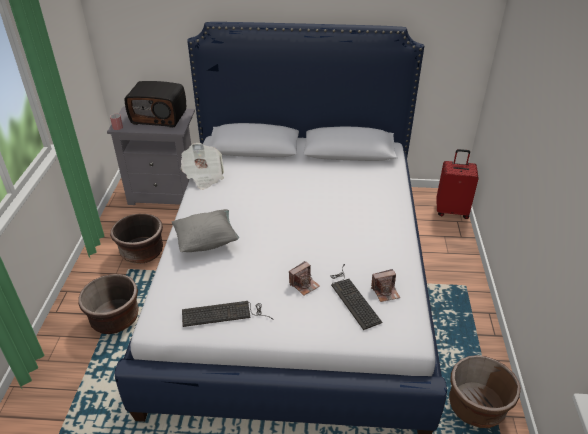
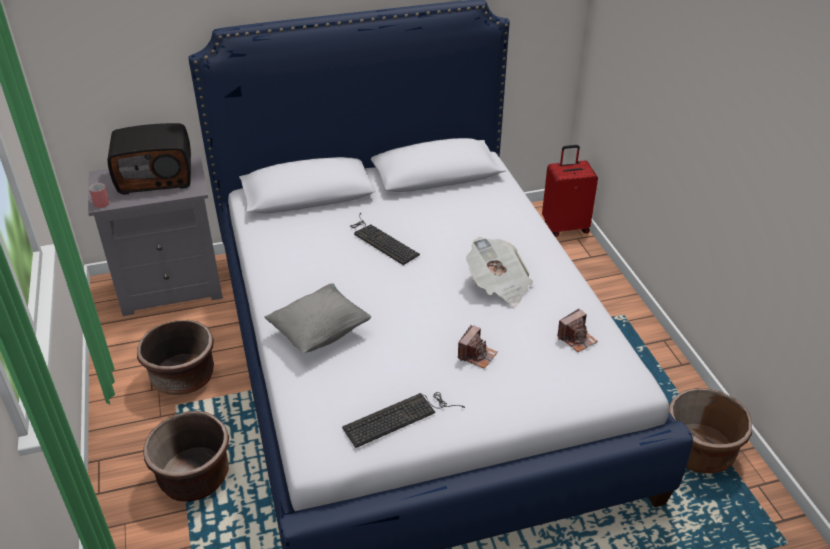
camera: 20 degrees left, 0 degrees up
(203, 176) = (262, 247): newspaper -> newspaper (498, 285)
(352, 297) = (543, 355): keyboard -> keyboard (381, 240)

